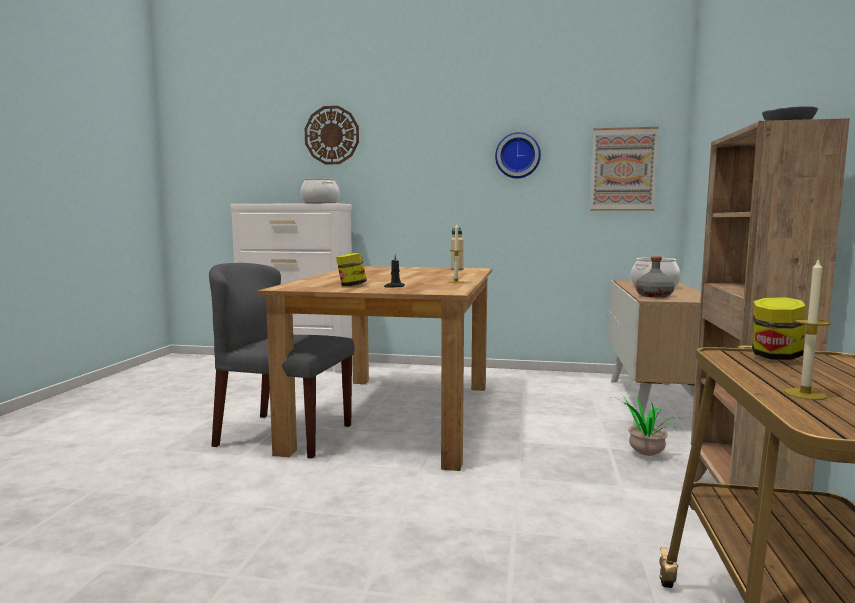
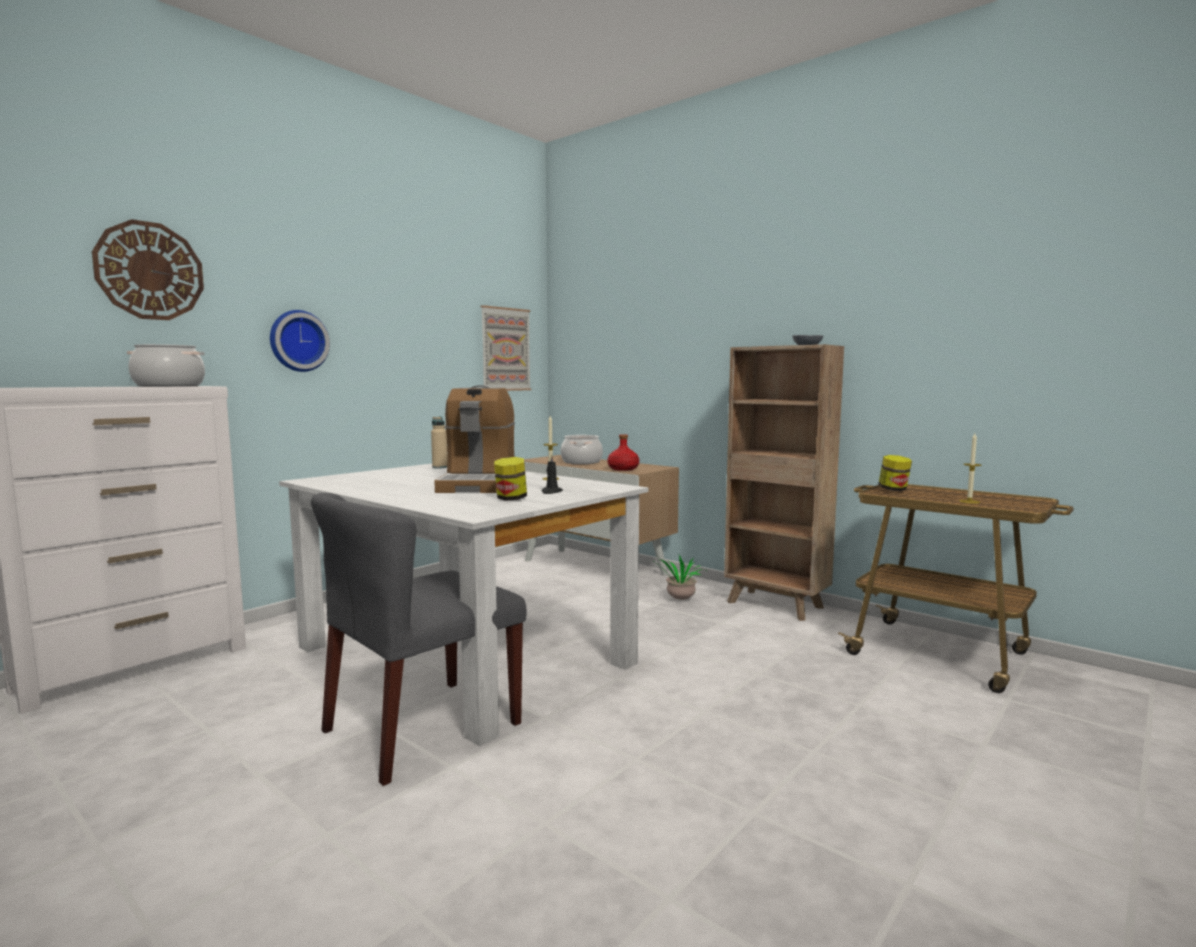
camera: 60 degrees left, 0 degrees up
(396, 415) = (460, 655): brown dining table -> white dining table
(403, 278) = (478, 483): none -> coffee machine
(517, 155) = (415, 328): wall clock -> wall clock (298, 341)
(654, 296) = (623, 469): grey bottle -> red bottle

